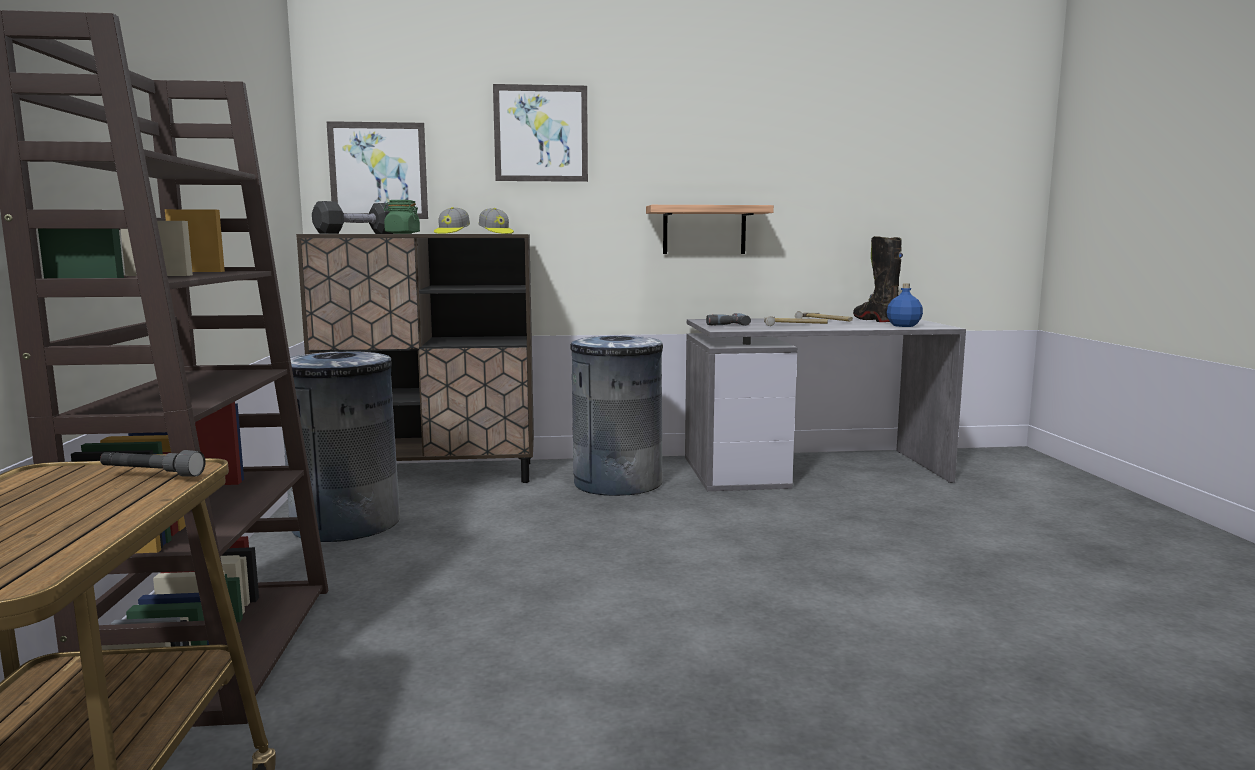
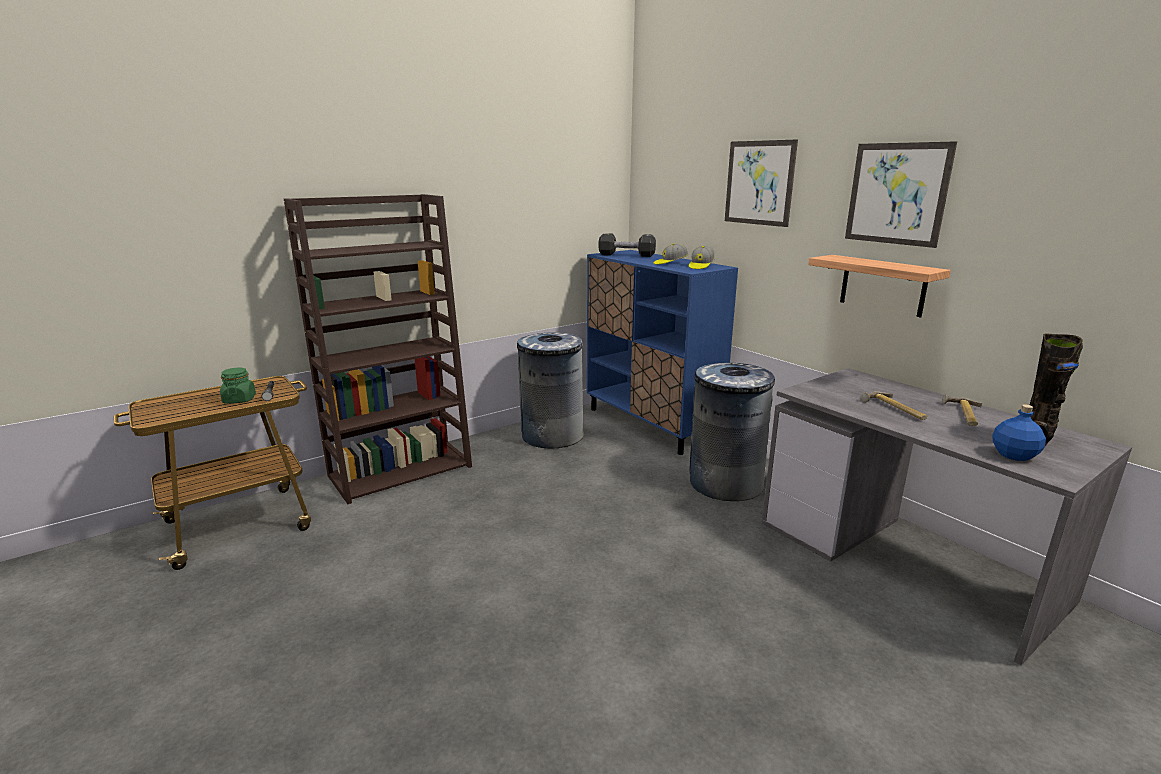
camera: 60 degrees right, 10 degrees up
(378, 171) = (663, 208): picture -> picture (897, 194)
(402, 233) = (641, 260): green jar -> green jar (239, 400)
(432, 475) = (651, 424): brown cabinet -> blue cabinet
(725, 324) = (838, 386): power drill -> none

